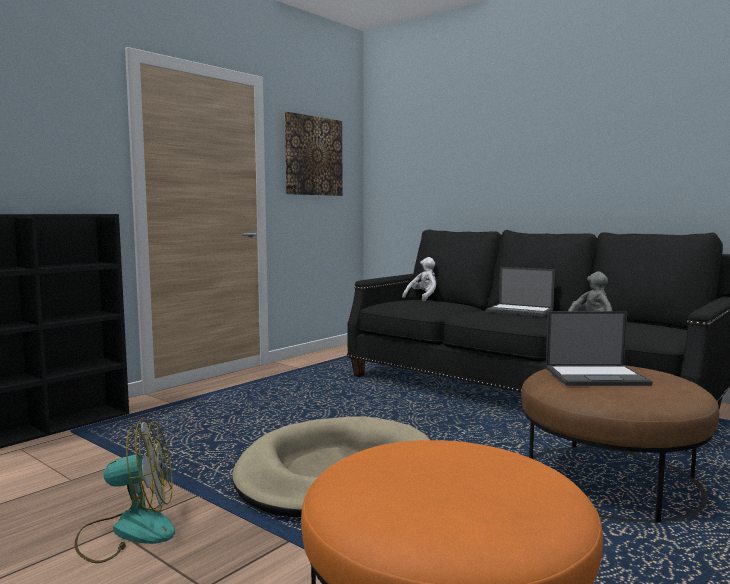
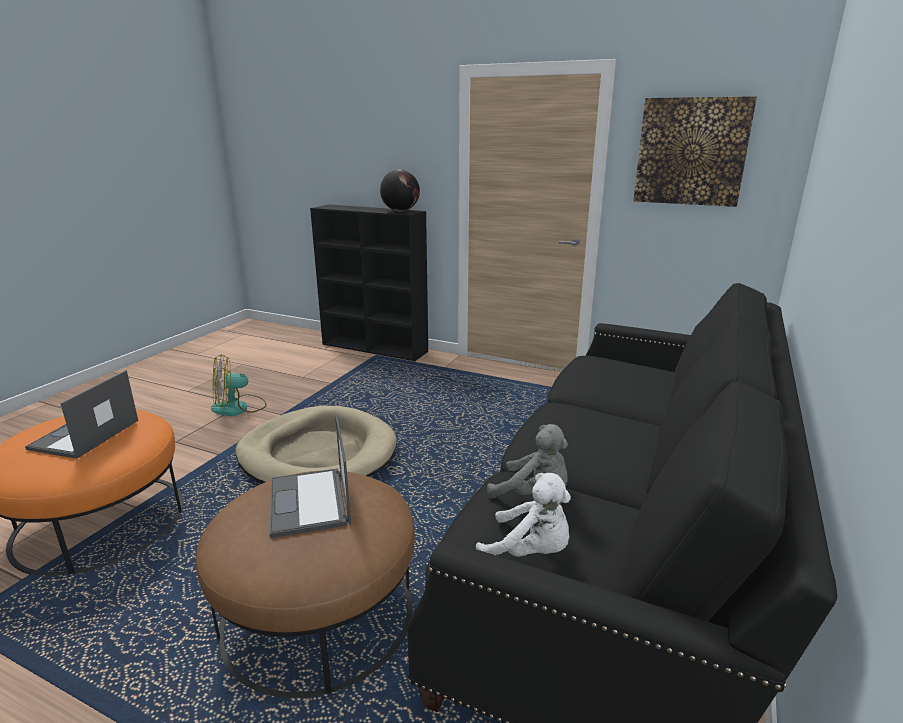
camera: 75 degrees right, 15 degrees up
(77, 213) = (400, 211): none -> globe
(128, 531) = (239, 408): fan -> fan turned 90 degrees clockwise
(423, 298) = (665, 374): white plush toy -> white plush toy (530, 552)
(520, 311) = (606, 438): laptop -> laptop (84, 435)

